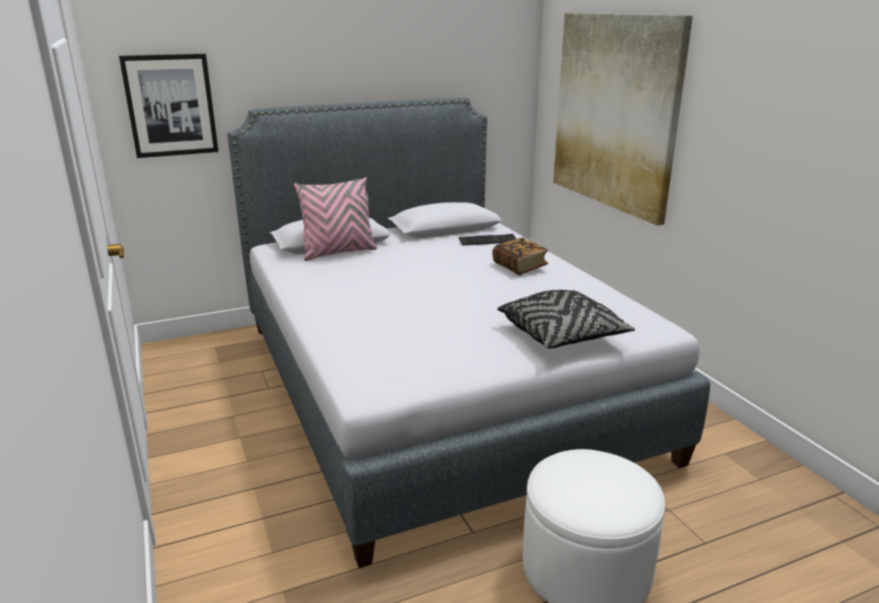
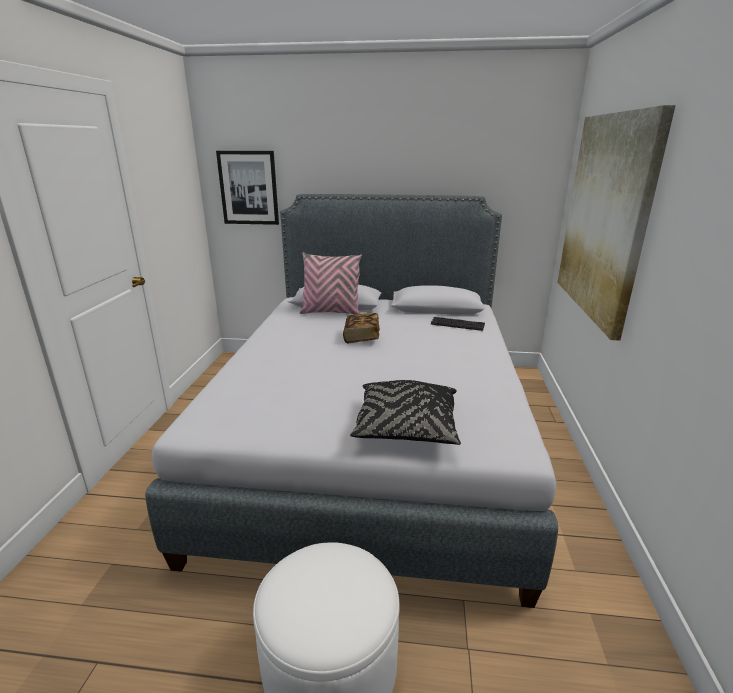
camera: 30 degrees right, 0 degrees up
(519, 267) = (454, 353): book -> book (361, 337)

